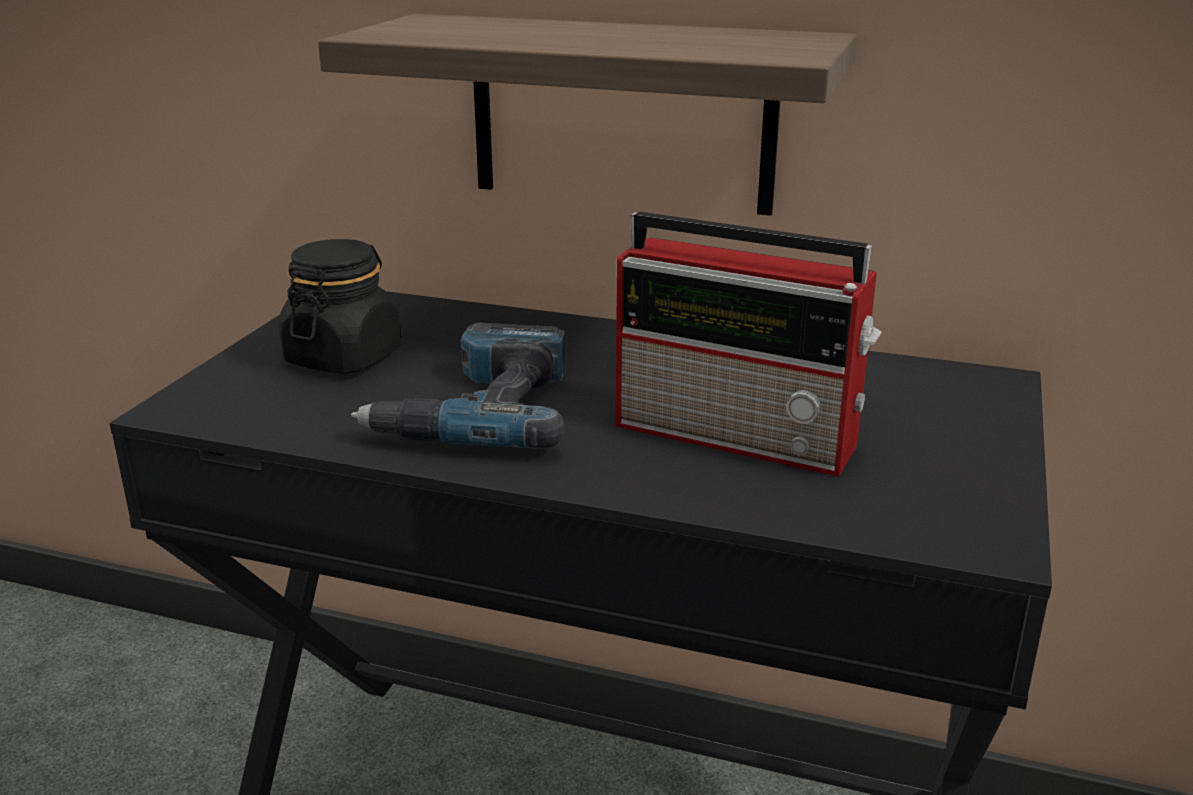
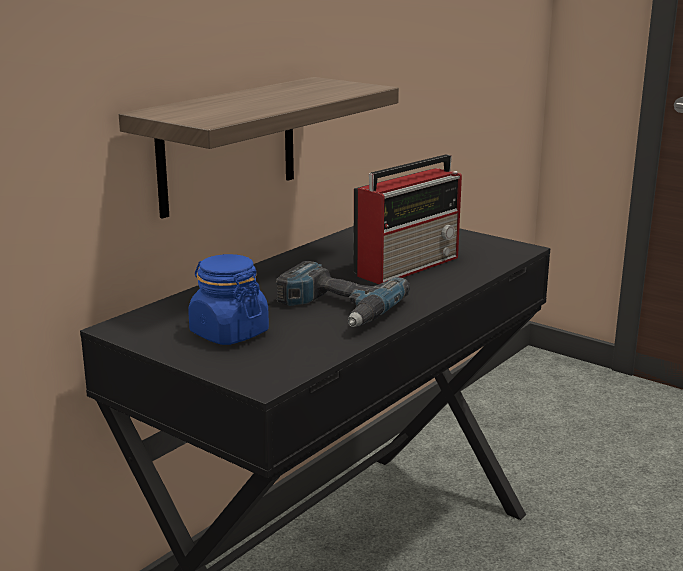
camera: 70 degrees left, 5 degrees down
(344, 357) = (229, 333): black jar -> blue jar

